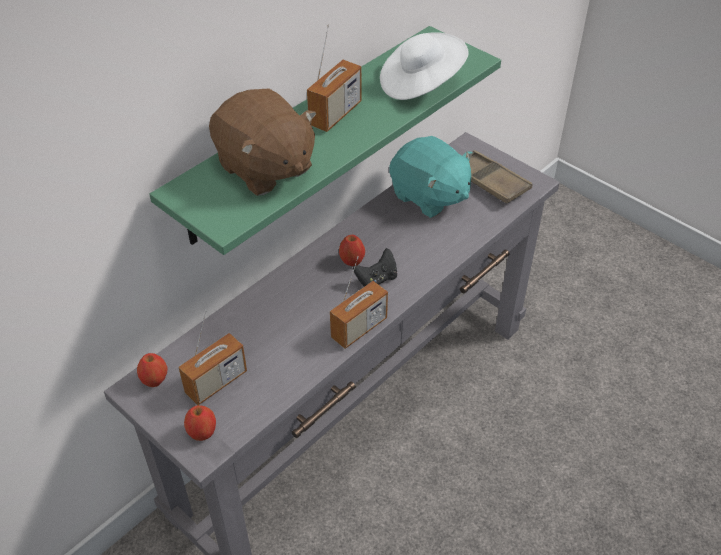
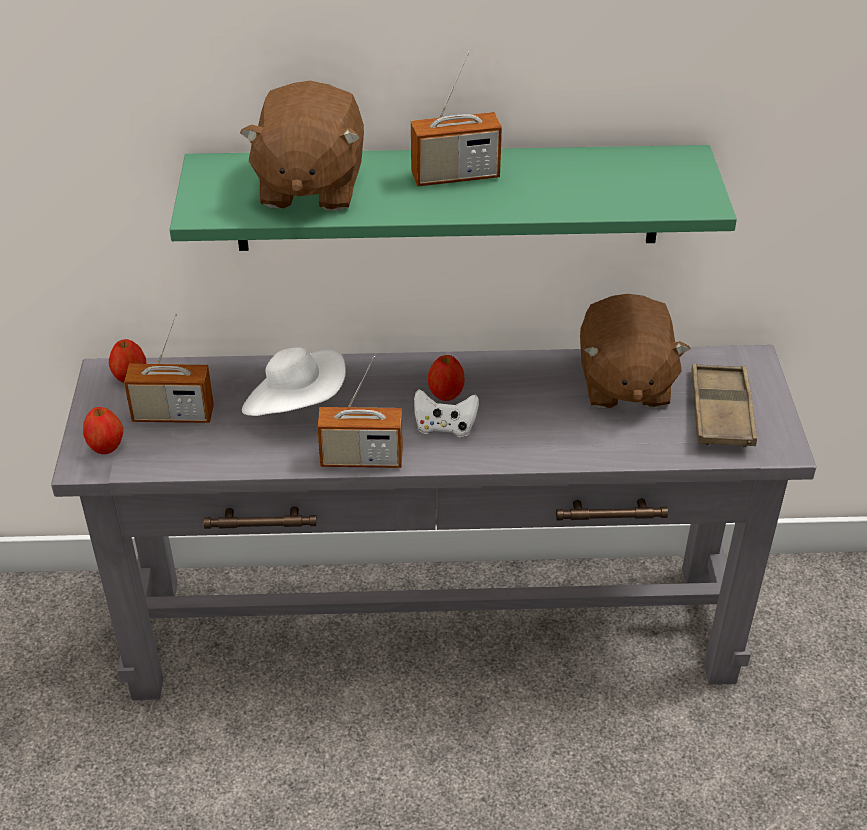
camera: 45 degrees right, 5 degrees down
(376, 280) = (445, 427): black game controller -> white game controller
(420, 84) = (594, 195): white hat -> white hat (296, 406)
(429, 196) = (624, 384): turquoise plush toy -> brown plush toy

